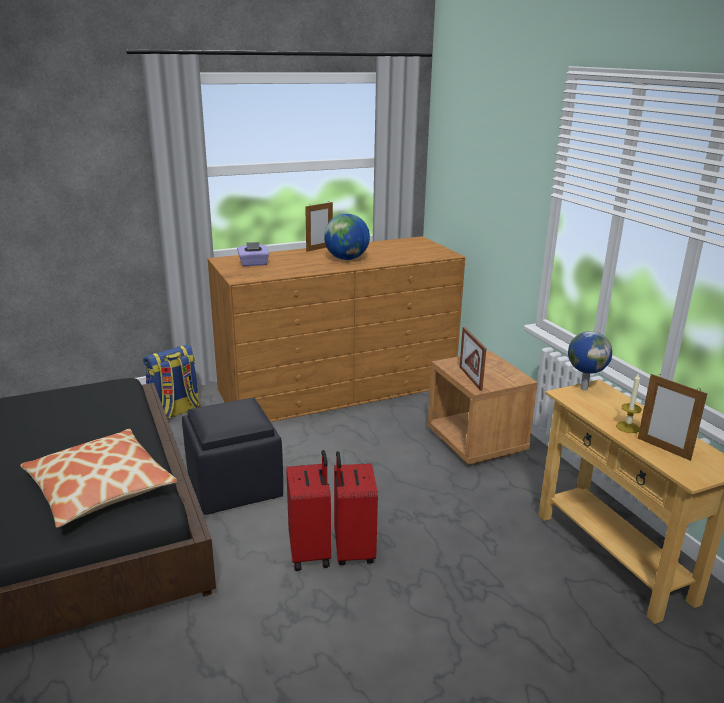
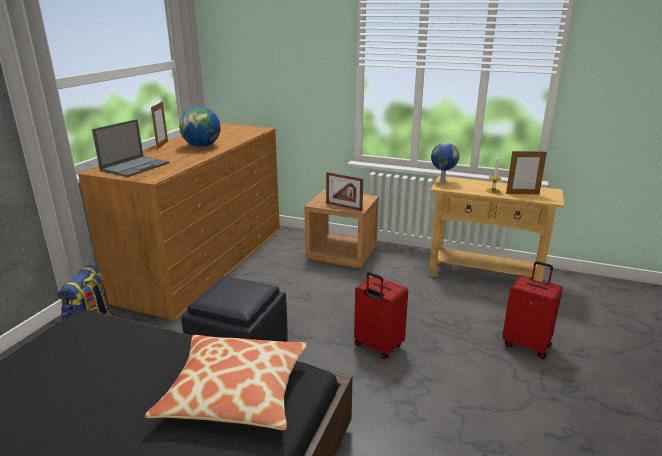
camera: 45 degrees left, 0 degrees up
(253, 264) = (135, 166): purple tissue box -> laptop
(311, 552) = (358, 363): red suitcase -> red suitcase (526, 344)

